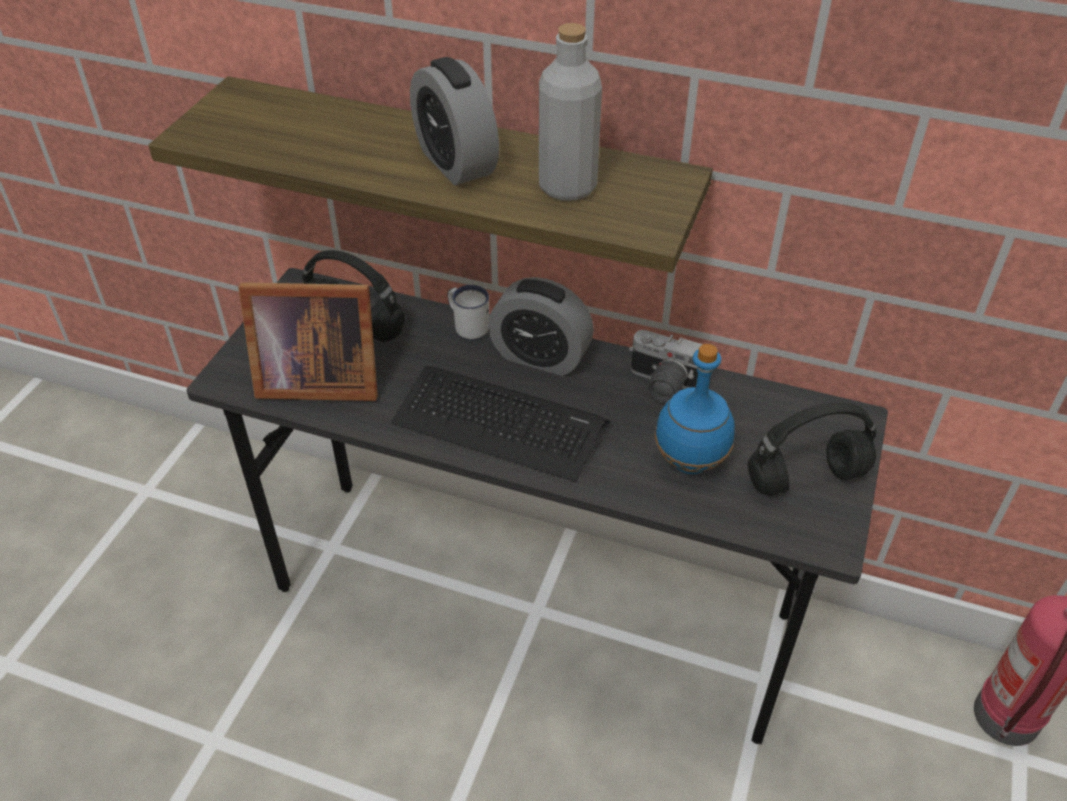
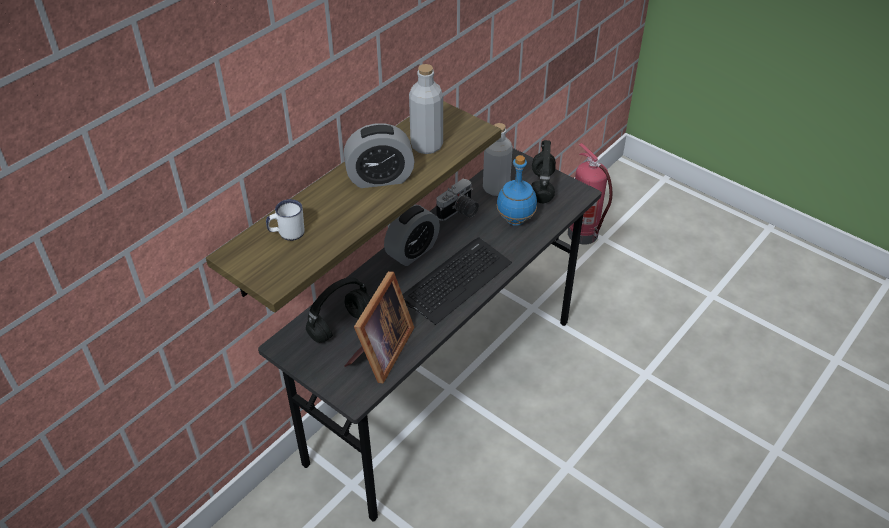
camera: 70 degrees left, 0 degrees up
(468, 326) = (370, 274): white mug -> white mug (287, 233)
(756, 416) = (496, 188): none -> grey bottle

